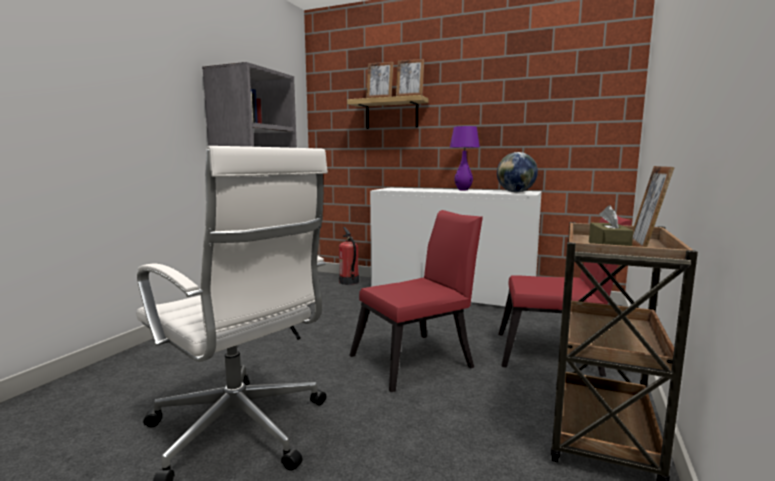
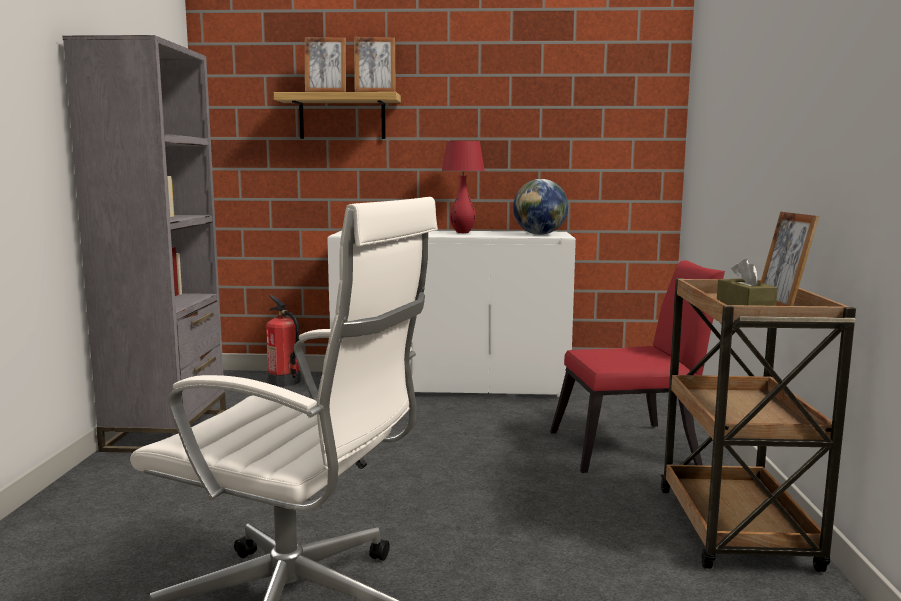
camera: 20 degrees left, 0 degrees up
(418, 360) = (472, 480): red chair -> none
(463, 190) = (462, 232): purple table lamp -> red table lamp

